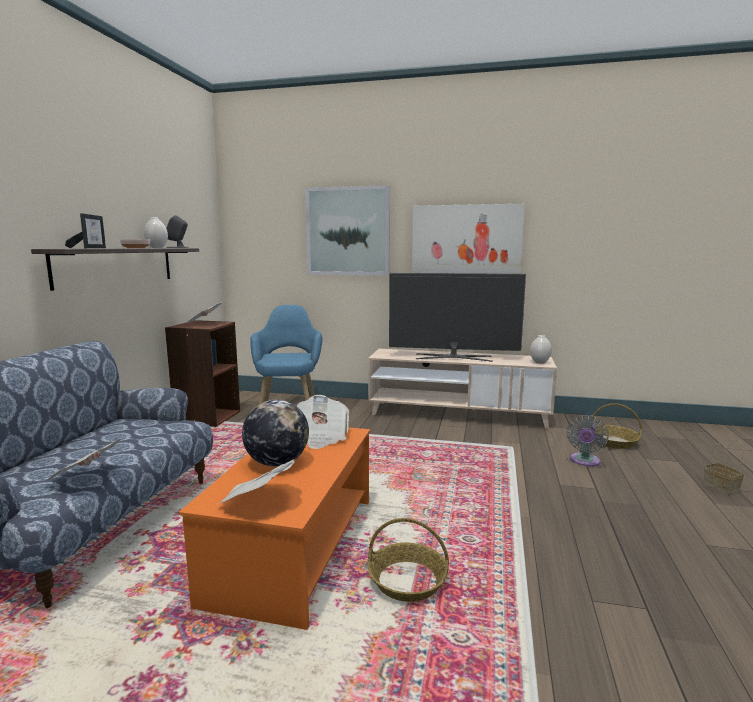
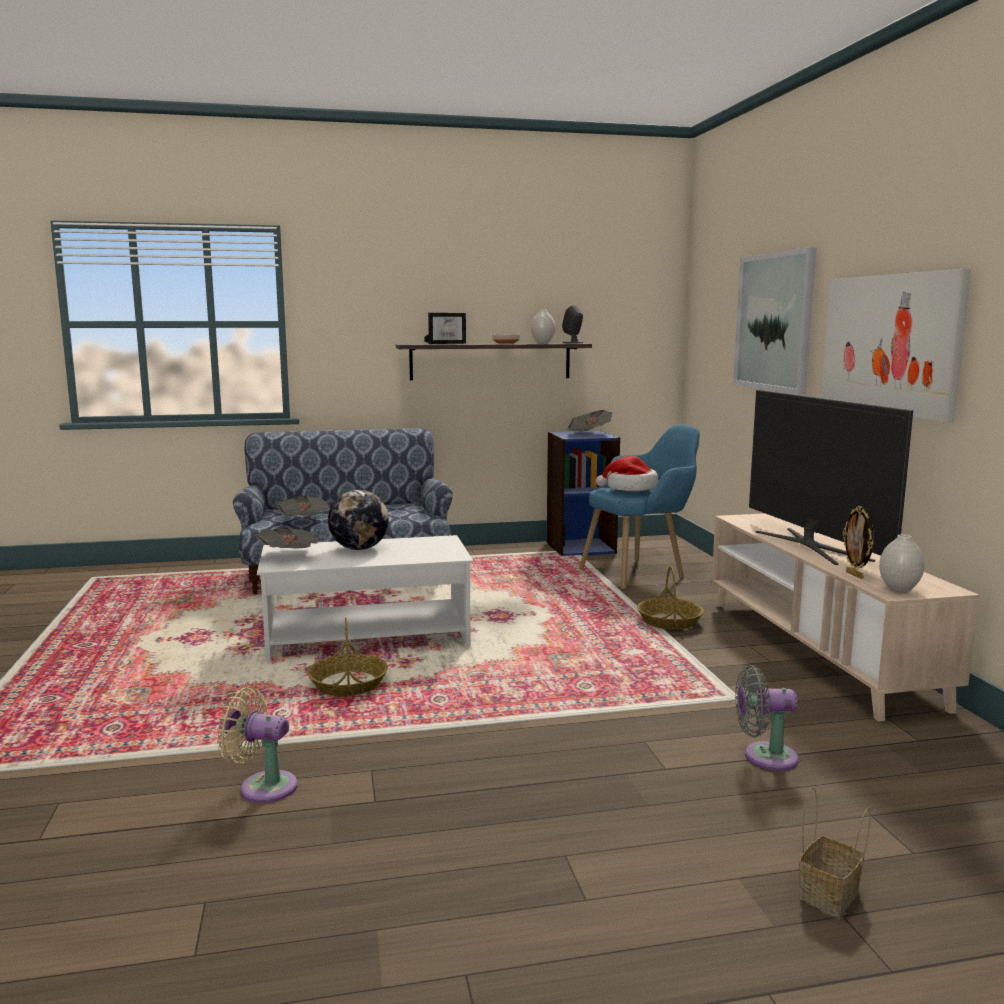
camera: 65 degrees right, 0 degrees up
(207, 417) = (580, 547): brown bookcase -> blue bookcase
(286, 355) = (630, 488): none -> hat
(295, 546) = (369, 636): orange coffee table -> white coffee table
(321, 437) = (431, 549): newspaper -> none
(512, 362) = (855, 575): none -> picture frame
(614, 442) = (913, 783): basket -> basket (669, 621)
(624, 677) = (263, 786): none -> beige fan

